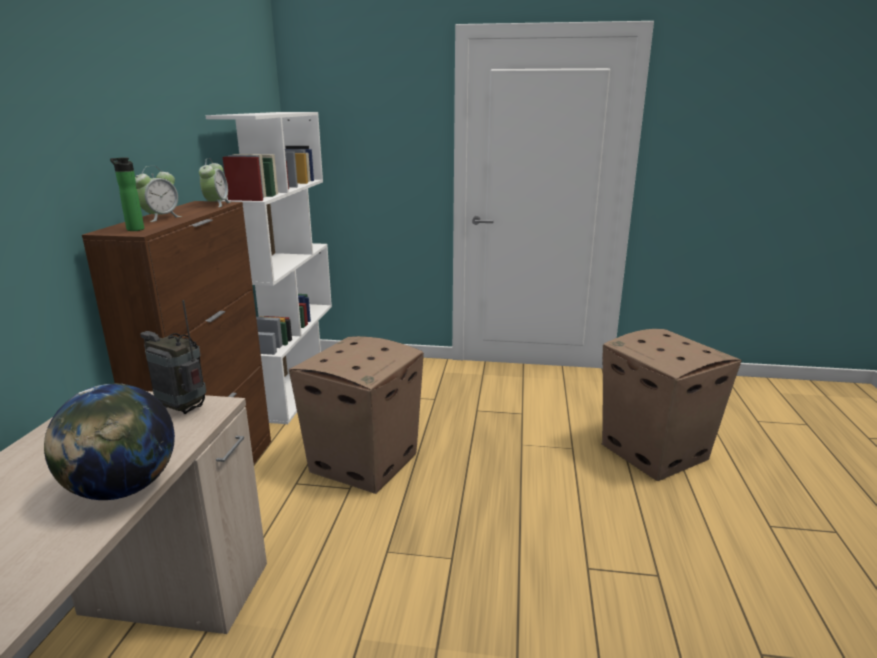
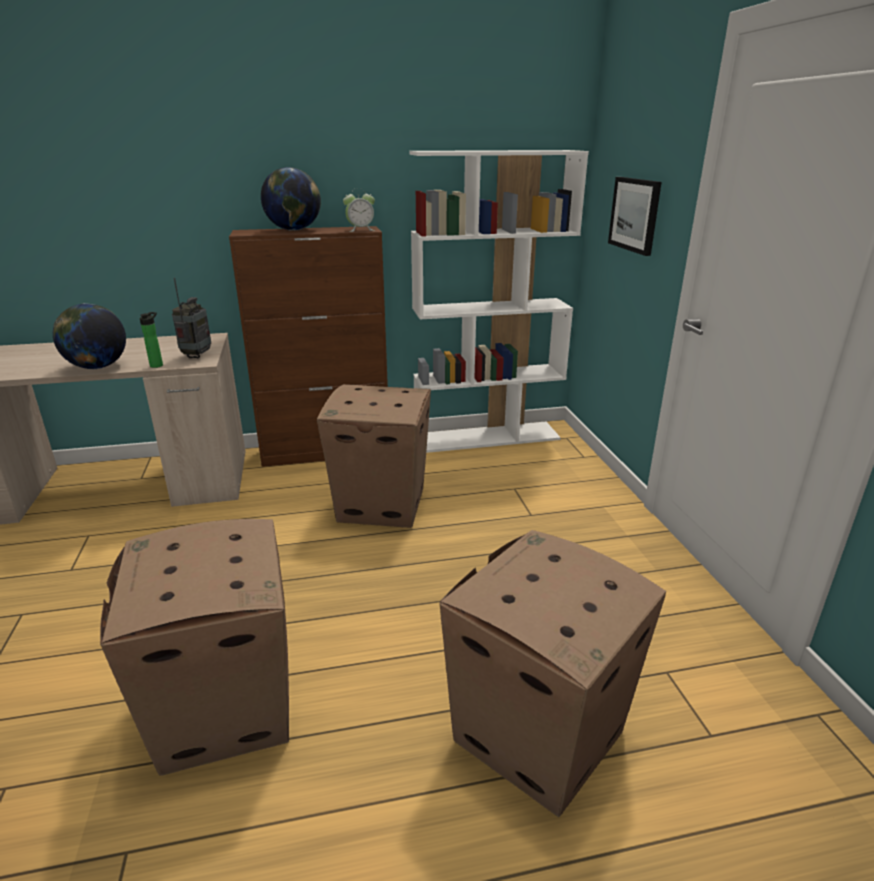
camera: 70 degrees right, 5 degrees up
(134, 229) = (251, 232): bottle -> bottle (158, 365)
(161, 218) = (294, 230): alarm clock -> globe
(375, 158) = (635, 214): none -> picture
(622, 589) = (226, 711): none -> cardboard box

